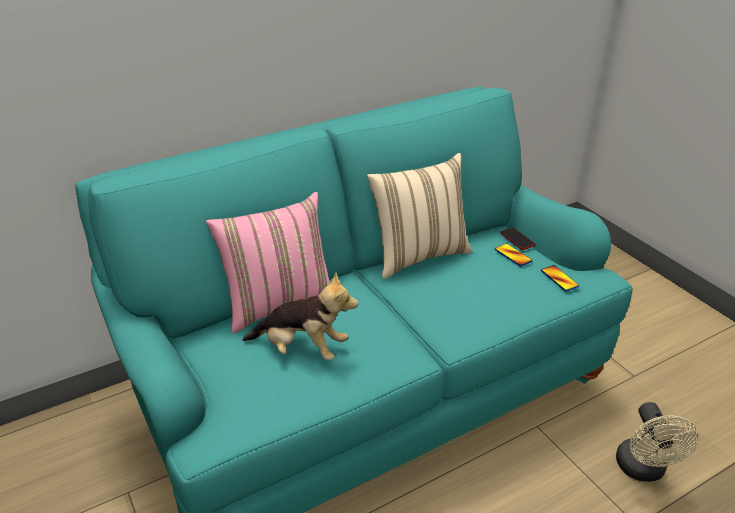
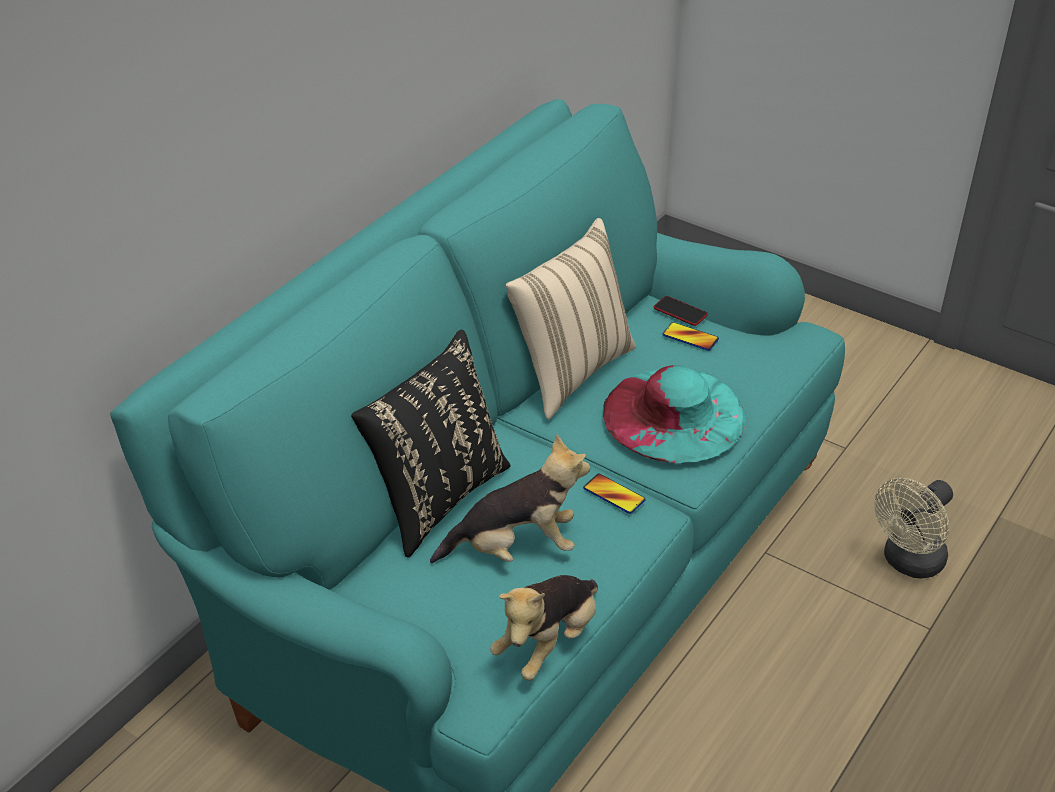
camera: 25 degrees left, 5 degrees up
(278, 304) = (436, 498): pink pillow -> black pillow
(278, 418) = (548, 642): none -> plush toy
(468, 298) = (674, 414): none -> turquoise hat
(559, 279) = (762, 354): phone -> phone (614, 494)
(643, 470) = (908, 563): beige fan -> beige fan turned 75 degrees clockwise

